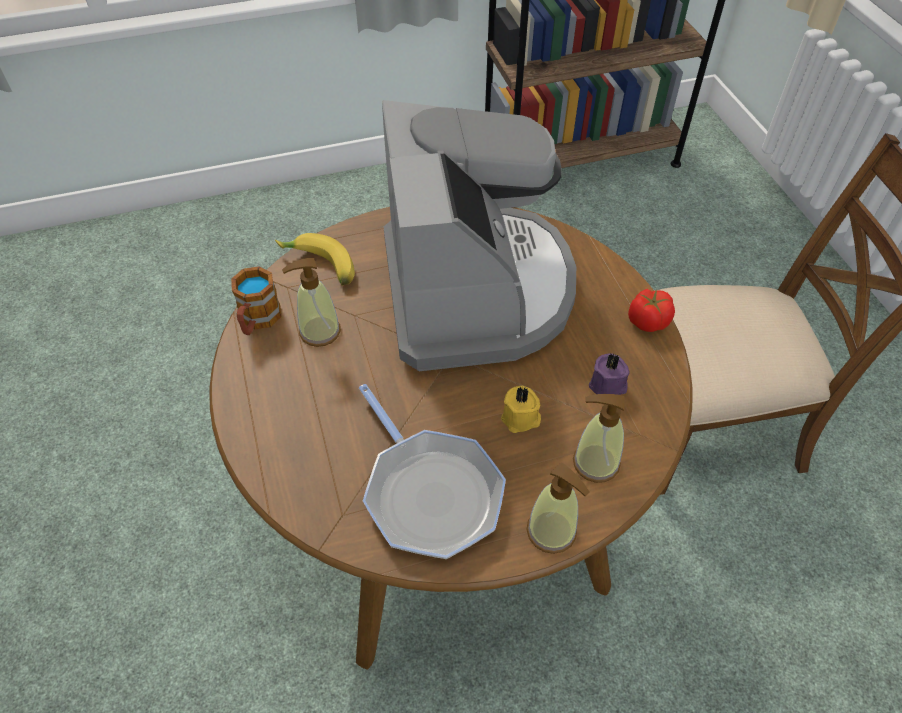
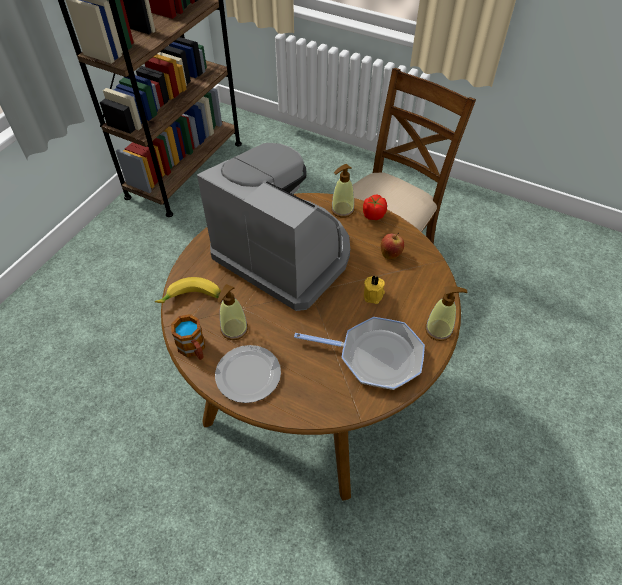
camera: 45 degrees left, 0 degrees up
(271, 390) = (247, 375): none -> plate
(595, 463) = (422, 289): soap dispenser -> soap dispenser (342, 210)
(608, 386) = (390, 254): purple candle -> apple

